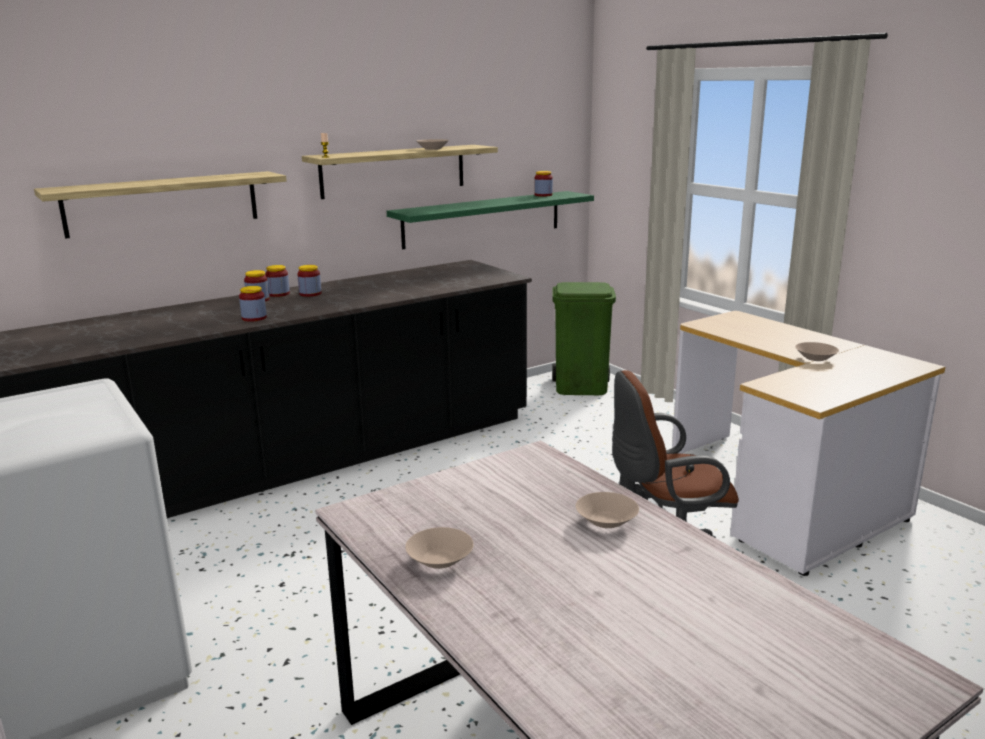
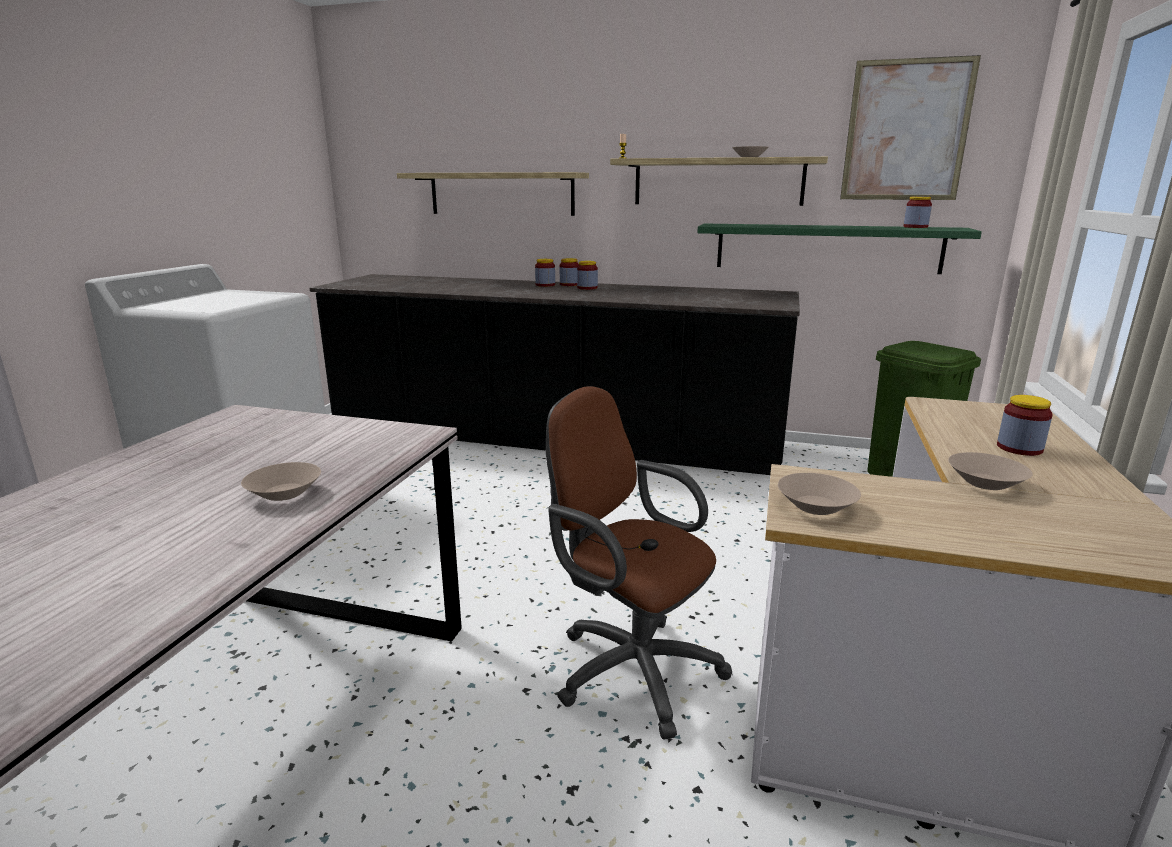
camera: 50 degrees right, 0 degrees up
(254, 318) = (503, 292): jar -> jar (1019, 448)
(439, 560) = (161, 457): beige bowl -> beige bowl (815, 507)
(523, 120) = (906, 131): none -> picture

